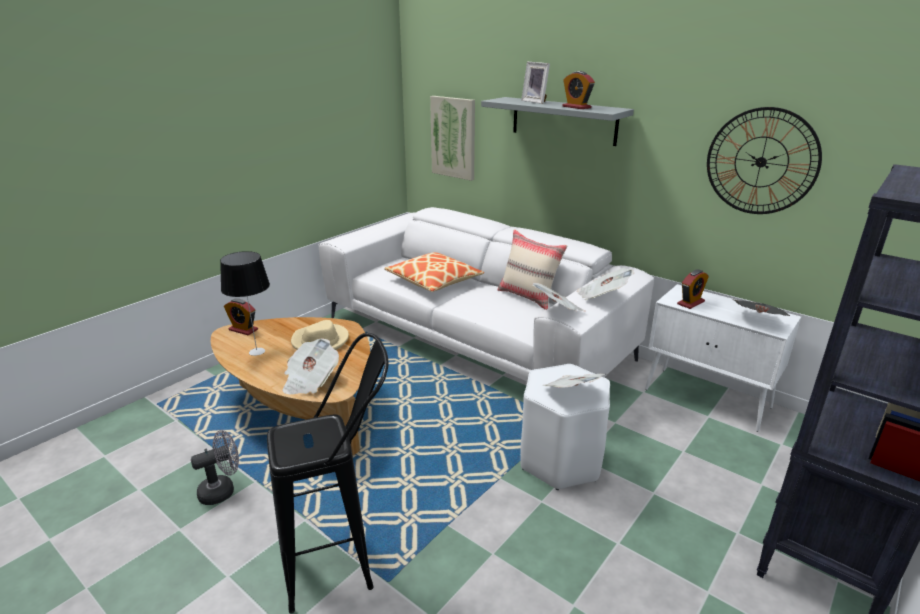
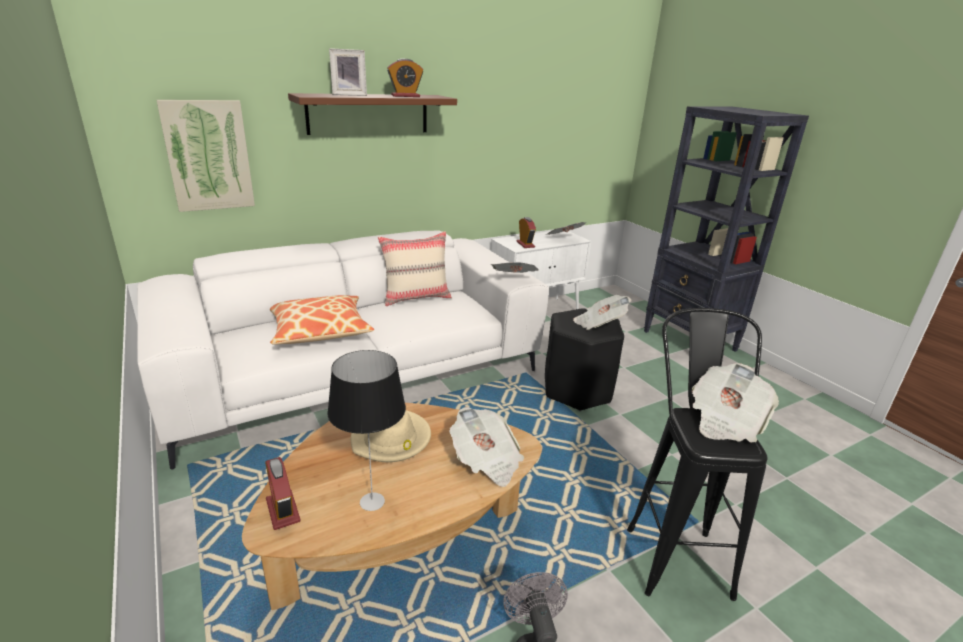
camera: 70 degrees left, 0 degrees up
(243, 330) = (283, 510): alarm clock -> alarm clock turned 105 degrees clockwise
(561, 461) = (577, 390): white stool -> black stool
(563, 120) = (368, 114): grey shelf -> brown shelf
(602, 296) = (501, 260): newspaper -> newspaper (725, 421)
(761, 162) = (531, 127): wall clock -> none

